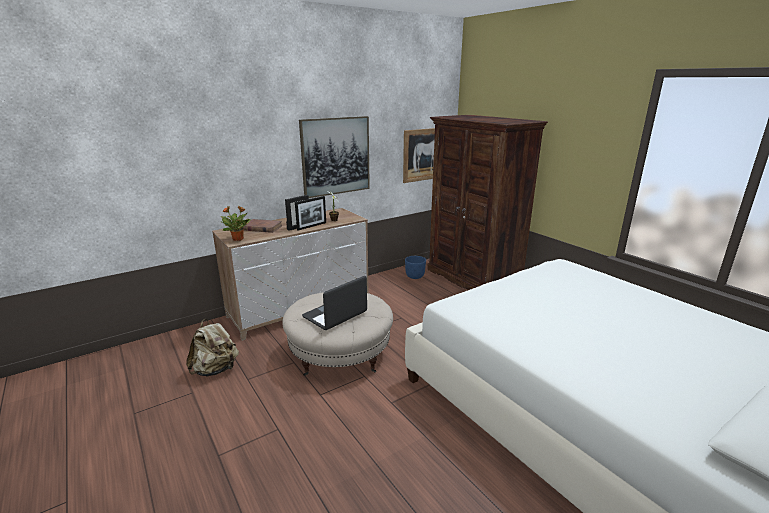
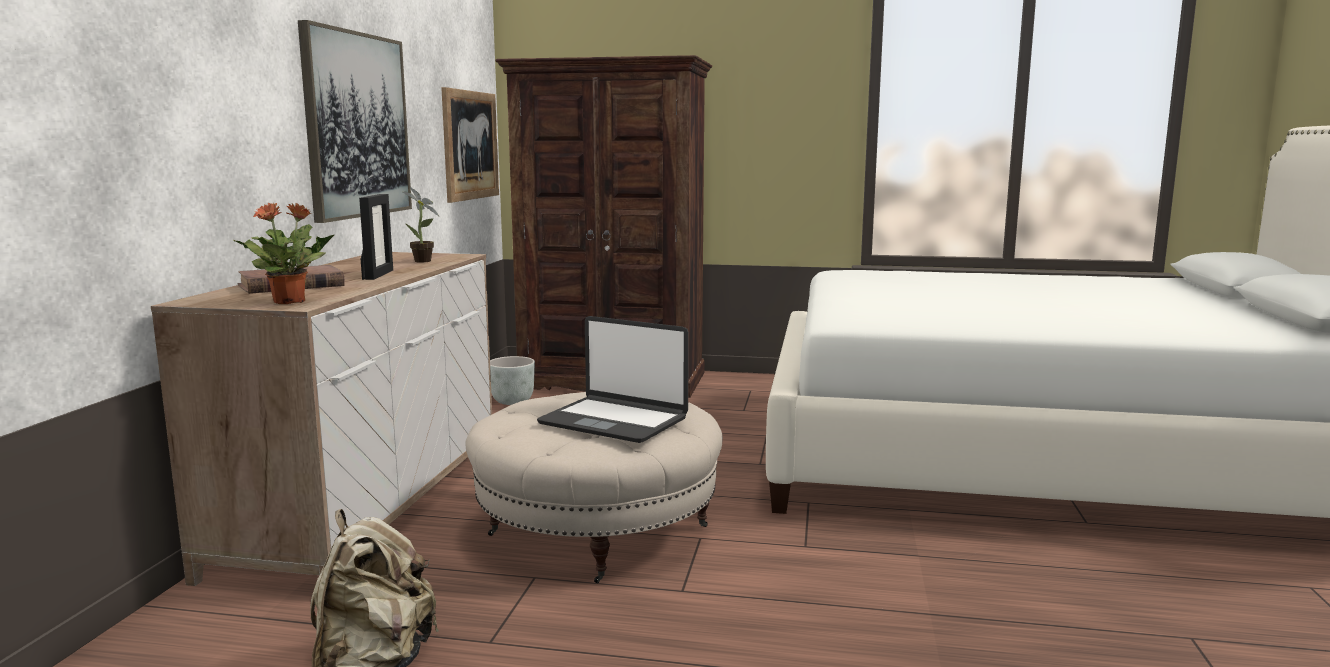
camera: 45 degrees left, 10 degrees down
(312, 226) = (404, 271): picture frame -> none
(335, 315) = (614, 421): laptop -> laptop turned 60 degrees counterclockwise
(415, 276) = (513, 401): blue planter -> grey planter

